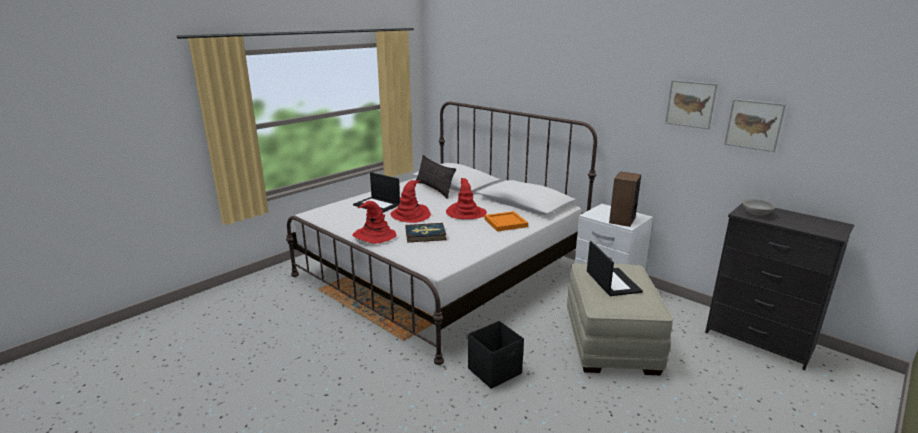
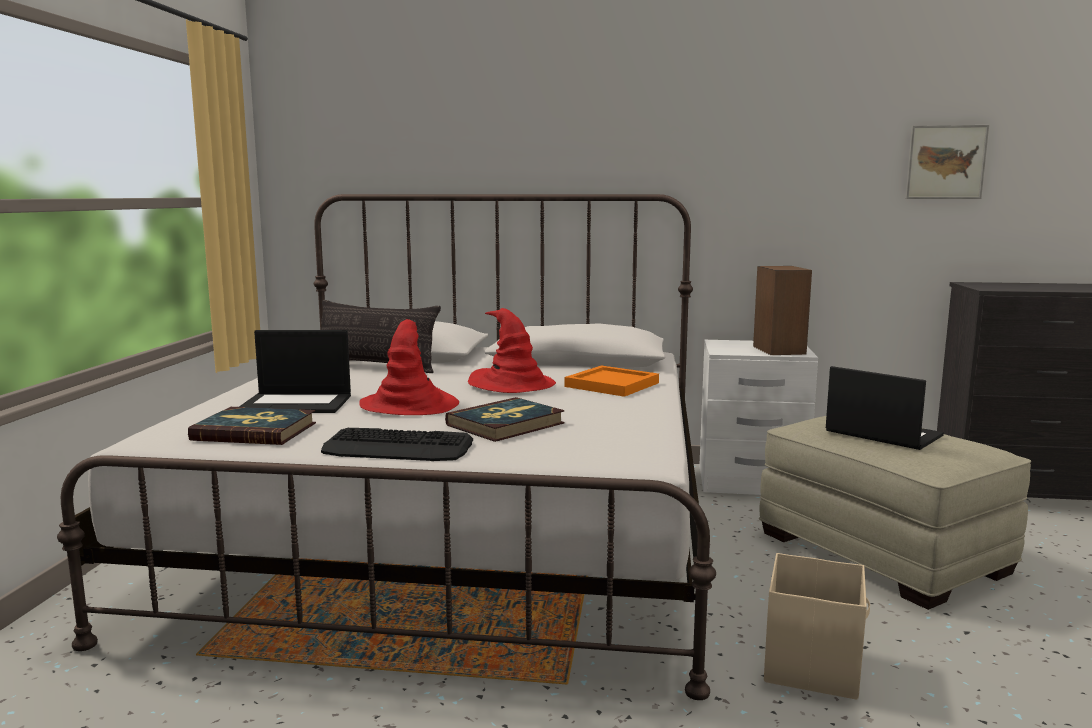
camera: 35 degrees left, 10 degrees down
(346, 216) = (255, 431): none -> book
(374, 236) = (398, 448): red hat -> keyboard
(495, 371) = (812, 665): black storage box -> beige storage box
(690, 104) = (845, 142): picture -> none
(756, 214) = (1002, 287): grey bowl -> none

